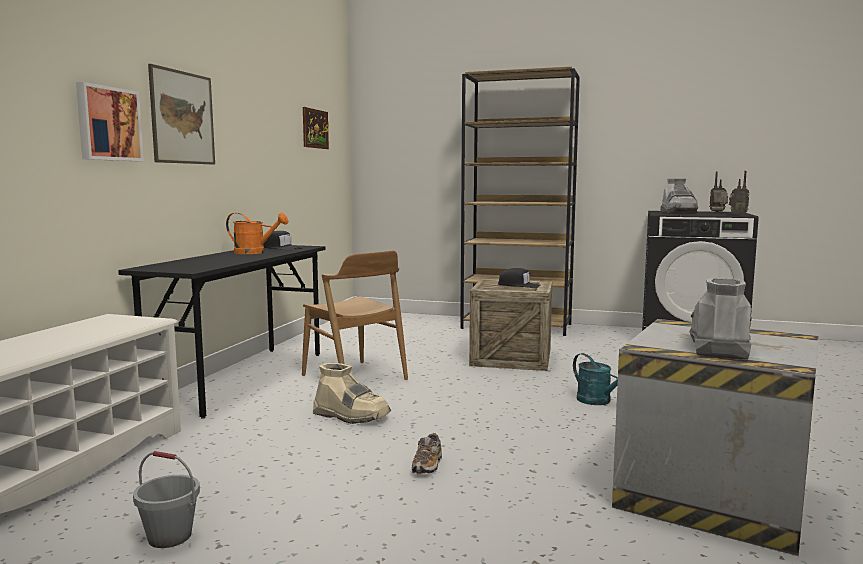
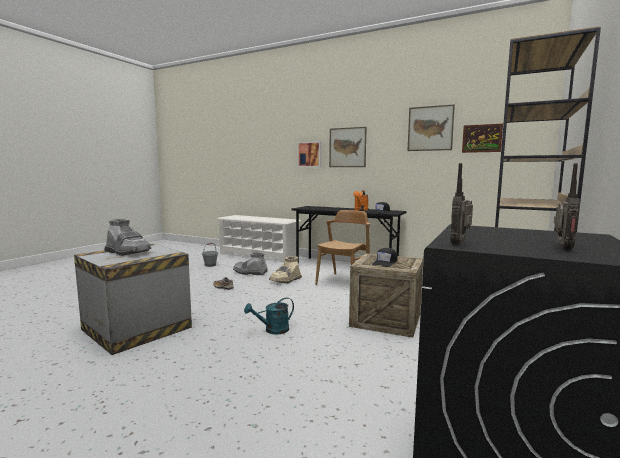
camera: 100 degrees right, 0 degrees up
(277, 103) = (430, 128): none -> picture
(354, 377) = (343, 282): brown chair -> brown chair turned 150 degrees clockwise
(678, 213) = (509, 233): grey boot -> grey boot (250, 272)

